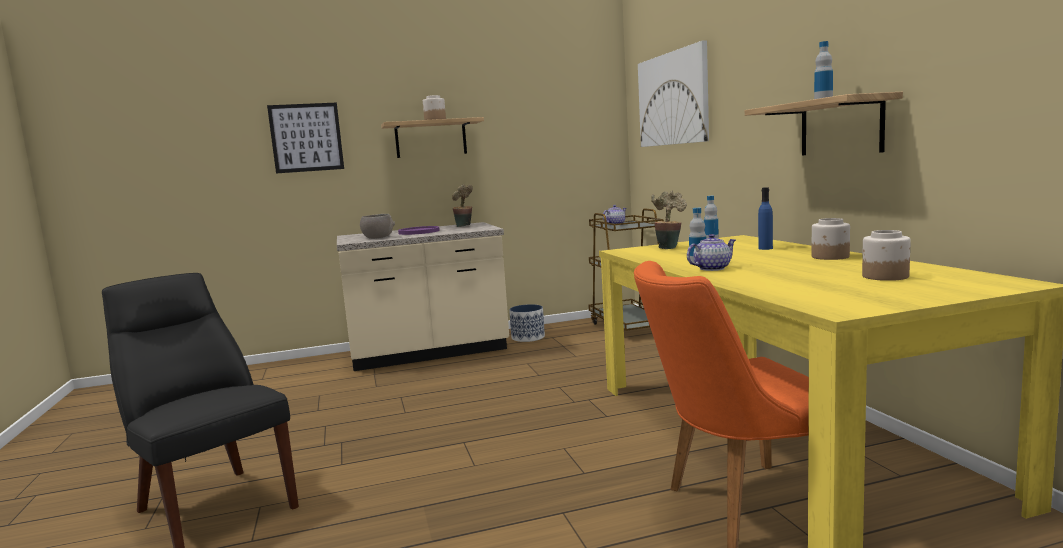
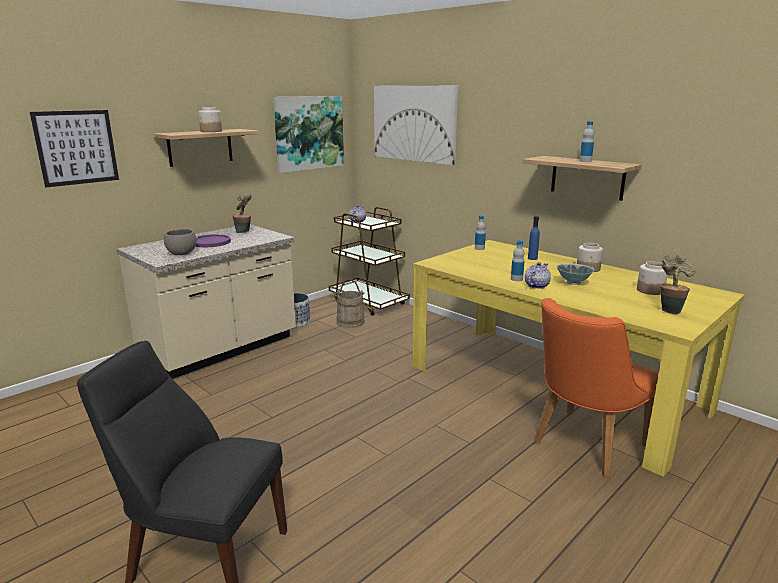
camera: 30 degrees left, 10 degrees up
(564, 124) = (309, 133): none -> picture
(586, 342) = (350, 322): none -> beige bucket
(669, 247) = (462, 258): potted plant -> potted plant (670, 310)
(773, 268) = (573, 283): none -> bowl

